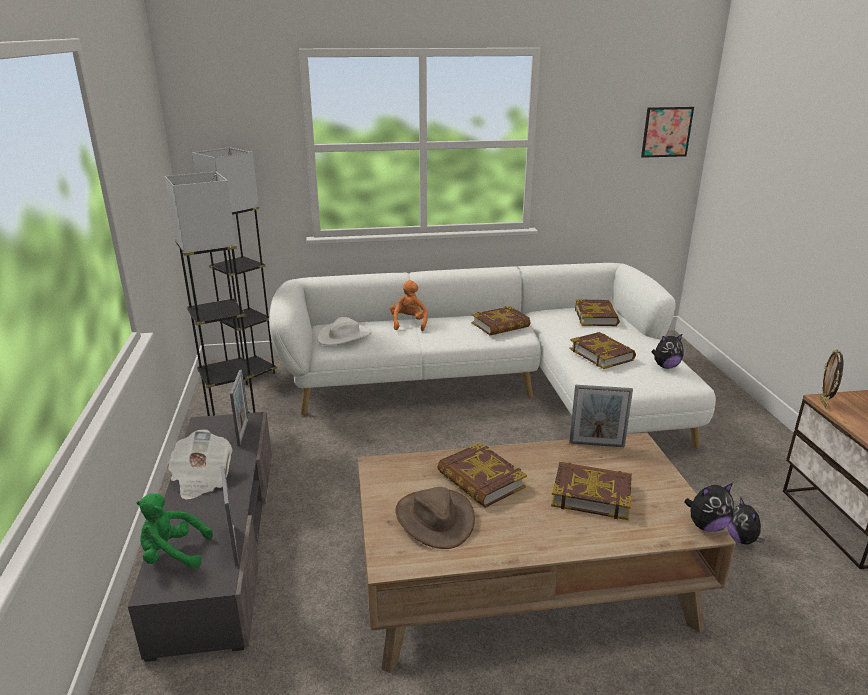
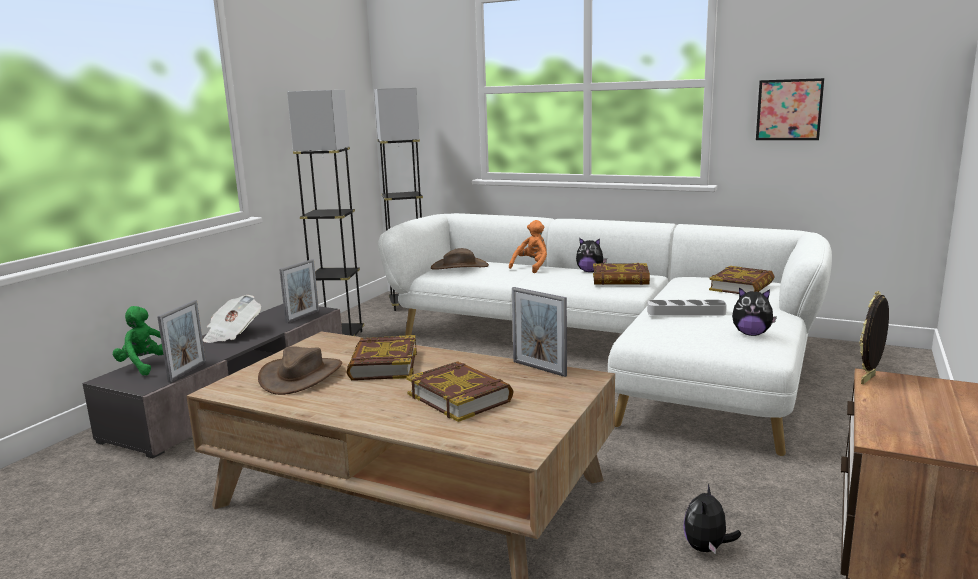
camera: 35 degrees right, 10 degrees down
(344, 336) = (459, 267): white hat -> brown hat
(601, 354) = (686, 312): book -> grey tray
(666, 132) = (900, 66): picture -> picture (789, 109)
(706, 526) = (530, 448): plush toy -> plush toy (590, 271)

